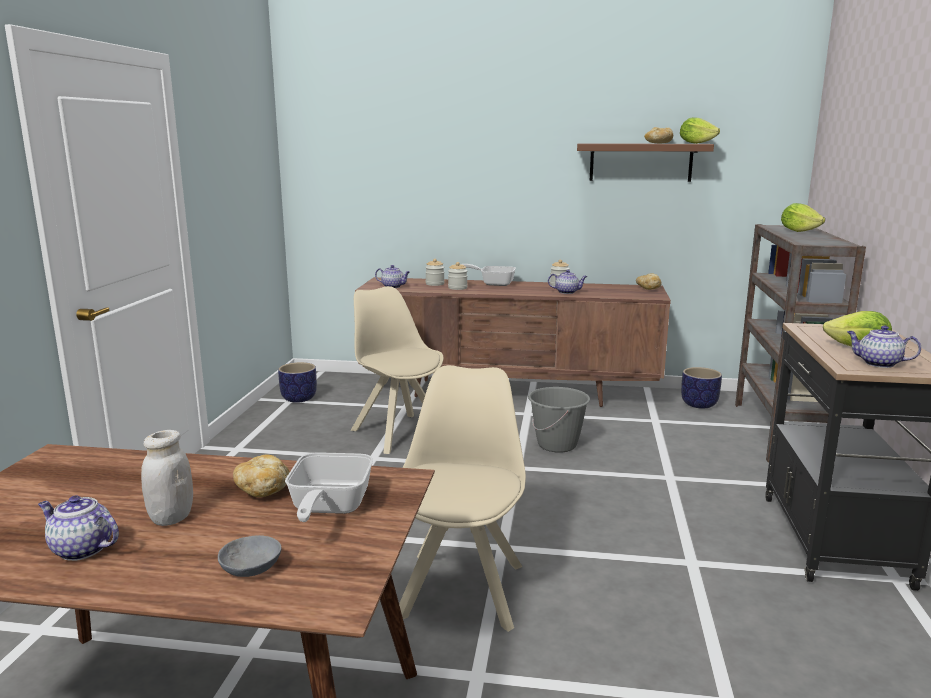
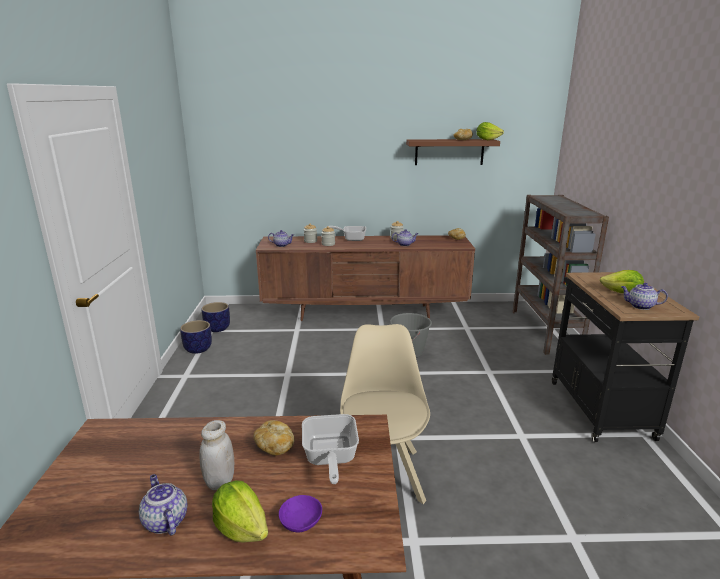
camera: 10 degrees left, 5 degrees up
(81, 549) = (165, 521): teapot -> teapot turned 45 degrees clockwise
(251, 569) = (301, 522): grey bowl -> purple bowl
(398, 433) = (299, 352): beige chair -> none
(698, 404) = (490, 313): planter -> planter (197, 349)
(799, 231) = (558, 201): lettuce -> lettuce (241, 528)

